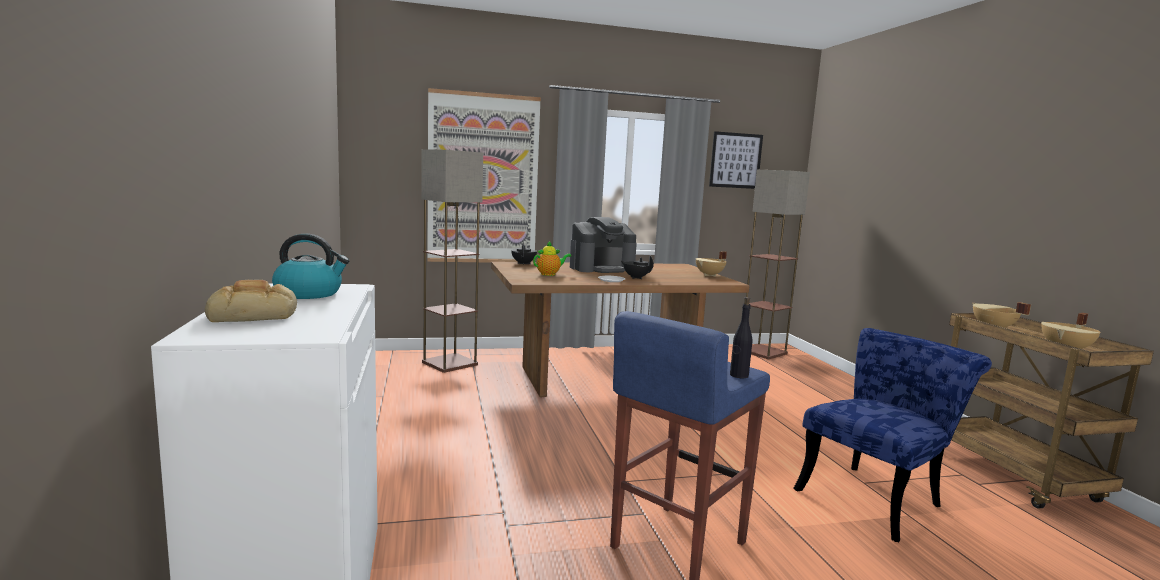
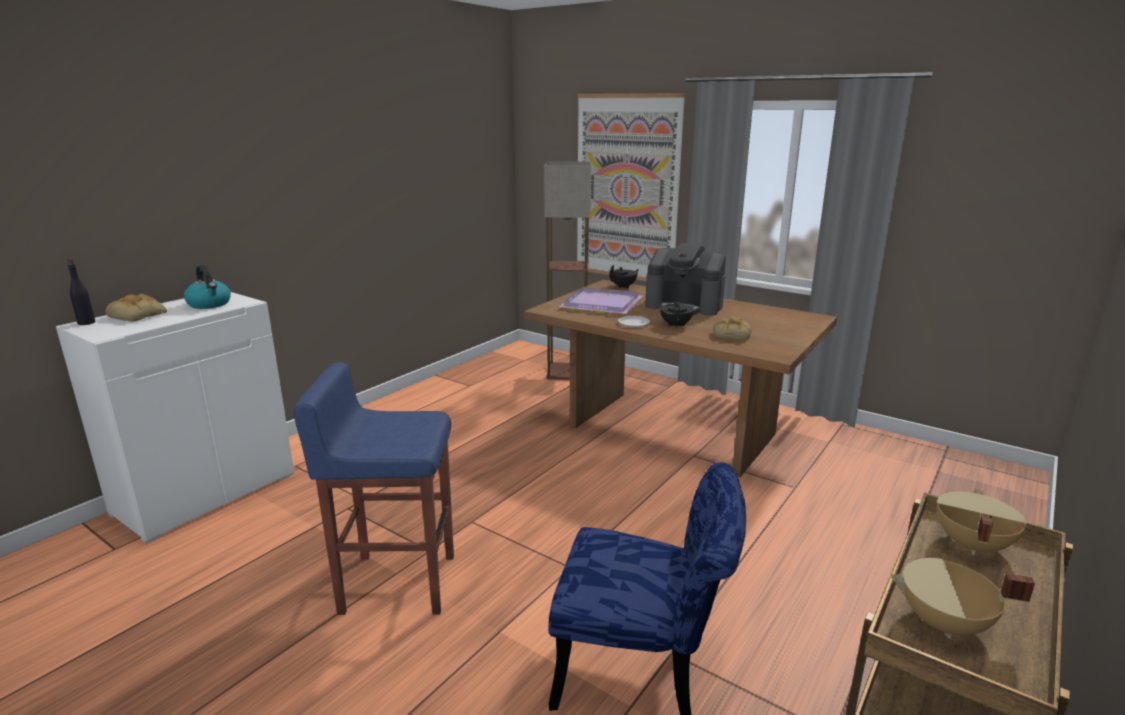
camera: 50 degrees right, 10 degrees up
(549, 274) = (600, 304): teapot -> purple tray
(678, 277) = (731, 334): none -> bread
(710, 275) = (792, 339): beige cooking pot -> none
(735, 160) = (970, 166): picture -> none
(739, 375) = (391, 450): black bottle -> black bottle (86, 323)
(762, 352) = (964, 469): floor lamp -> none

